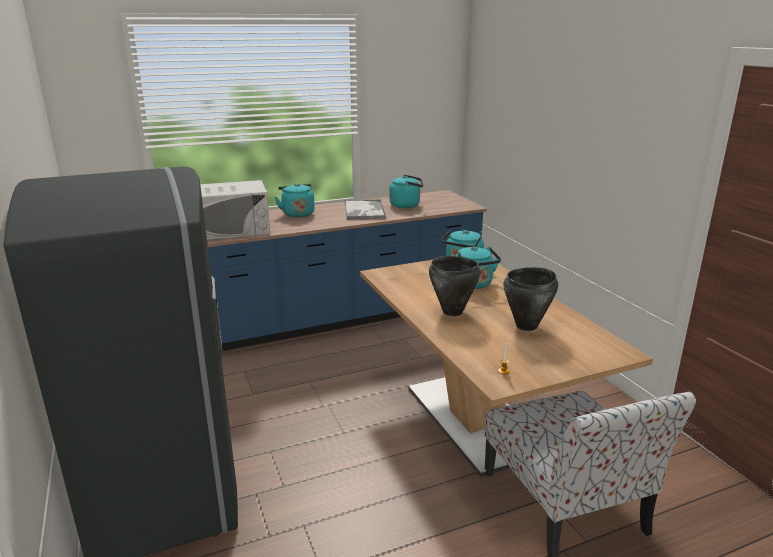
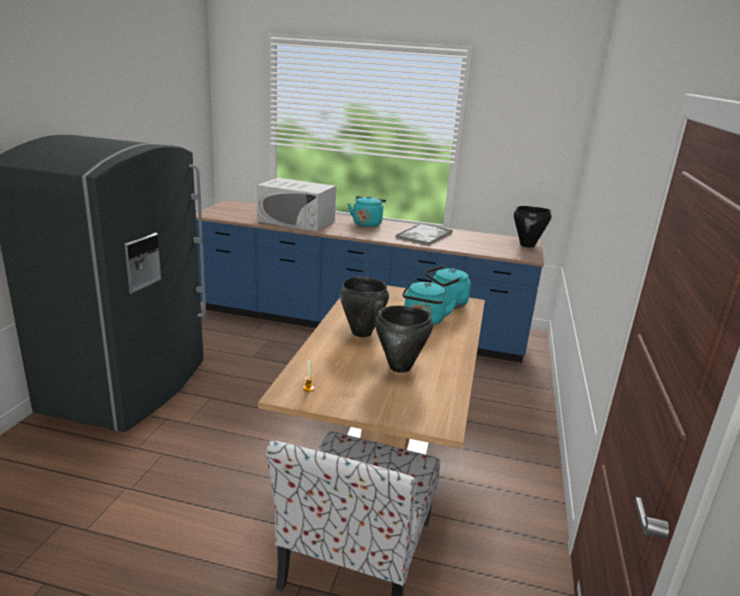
camera: 35 degrees right, 0 degrees up
(407, 205) = (471, 241): turquoise kettle -> none
(450, 197) = (527, 245): none -> black cooking pot

